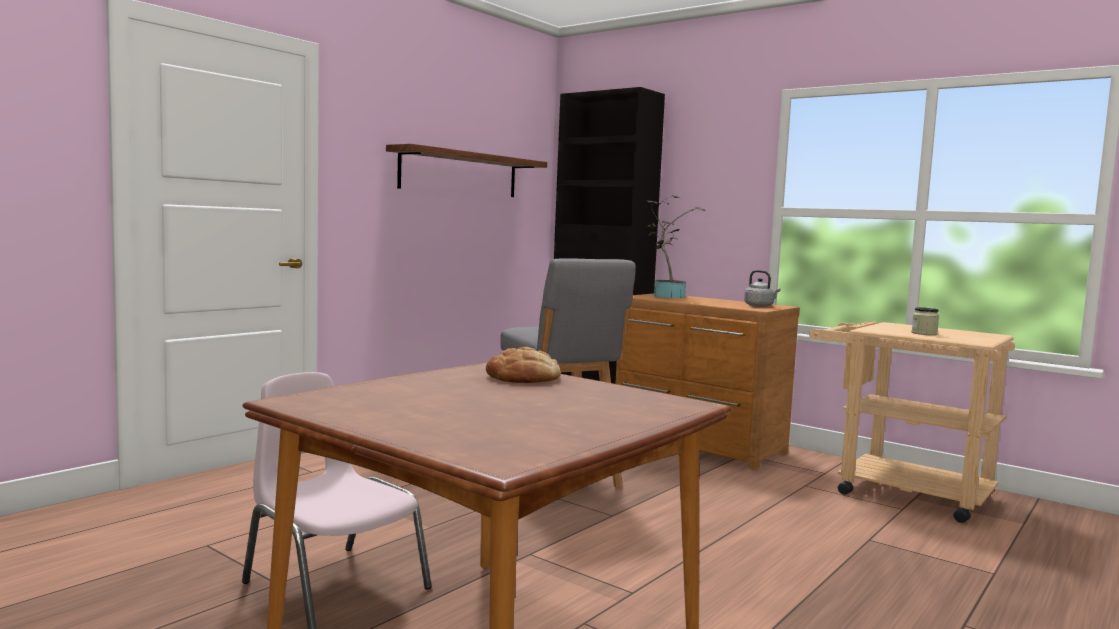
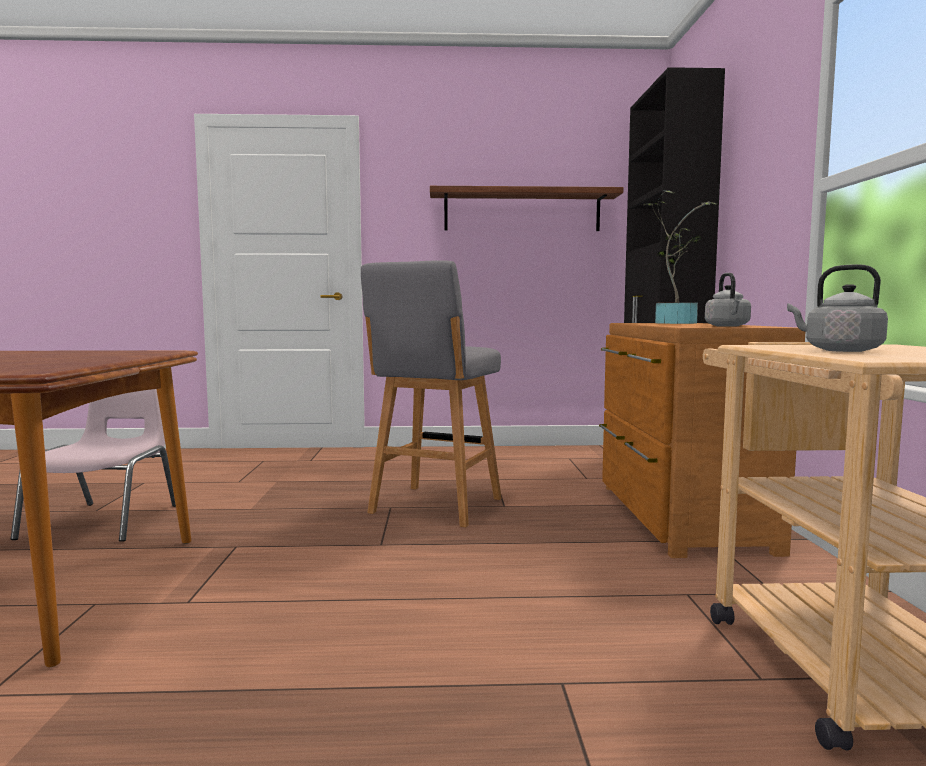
camera: 50 degrees right, 0 degrees up
(523, 377) = (115, 355): bread -> none
(924, 333) = (838, 350): jar -> grey kettle

